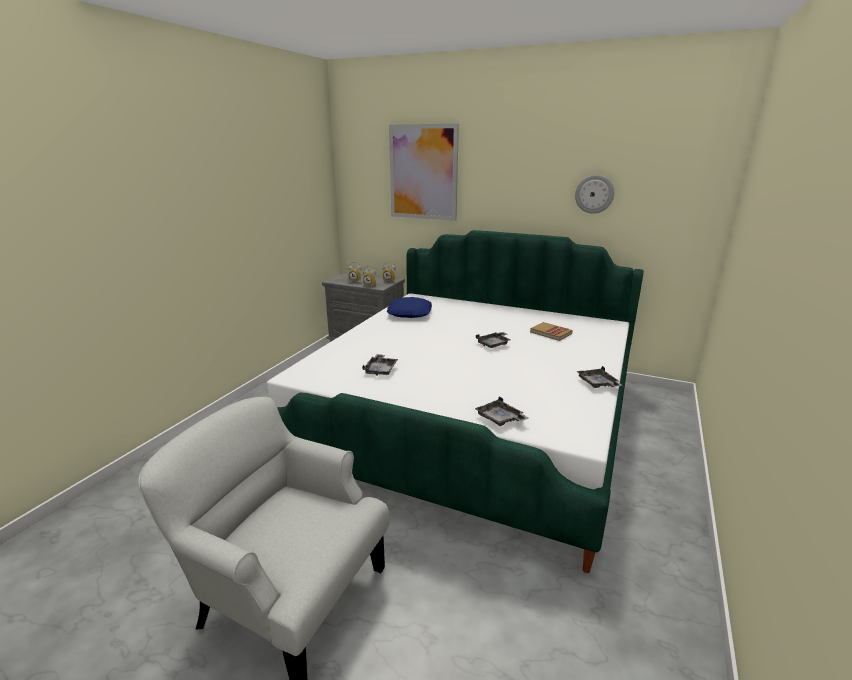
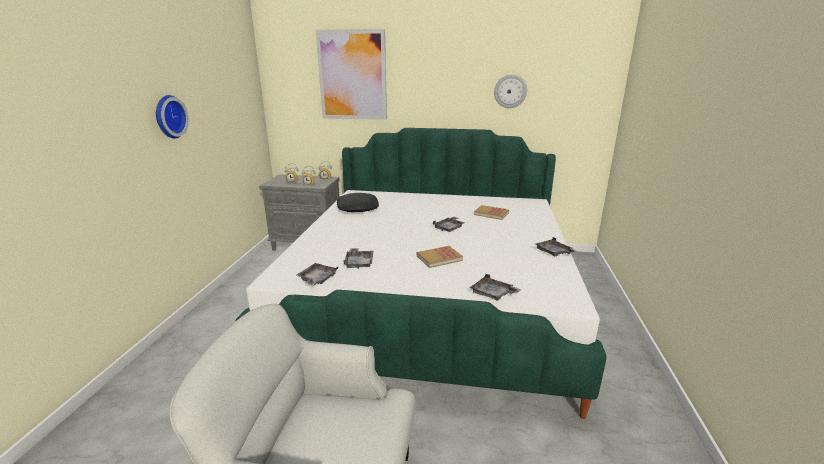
camera: 15 degrees left, 0 degrees up
(231, 212) = (168, 117): none -> wall clock
(333, 381) = (317, 279): none -> grey tray
(410, 313) = (358, 207): blue pillow -> black pillow
(464, 375) = (439, 258): none -> book

